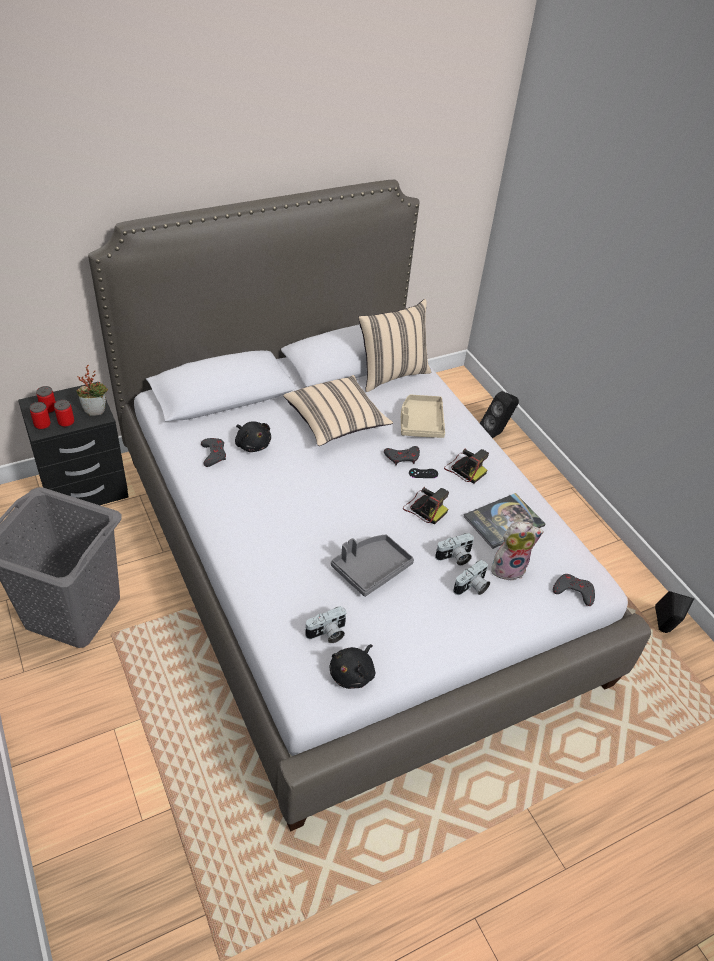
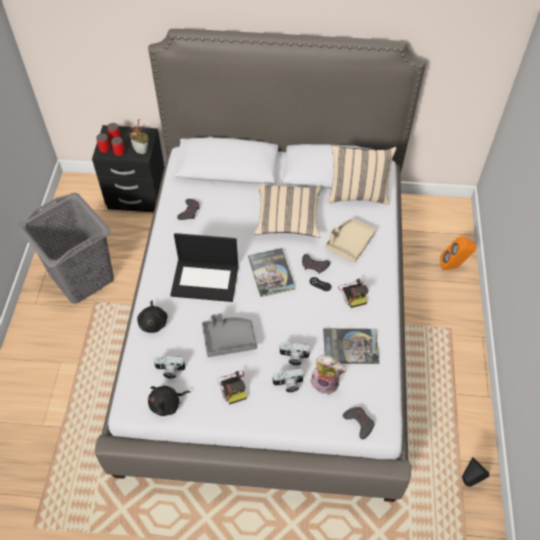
camera: 35 degrees right, 10 degrees up
(252, 444) = (219, 214): black plush toy -> black plush toy (153, 322)
(292, 518) = (206, 280): none -> laptop
(362, 482) = (271, 273): none -> book
(424, 508) = (300, 311): camera -> camera (233, 387)
(495, 433) = (453, 266): black speaker -> orange speaker

